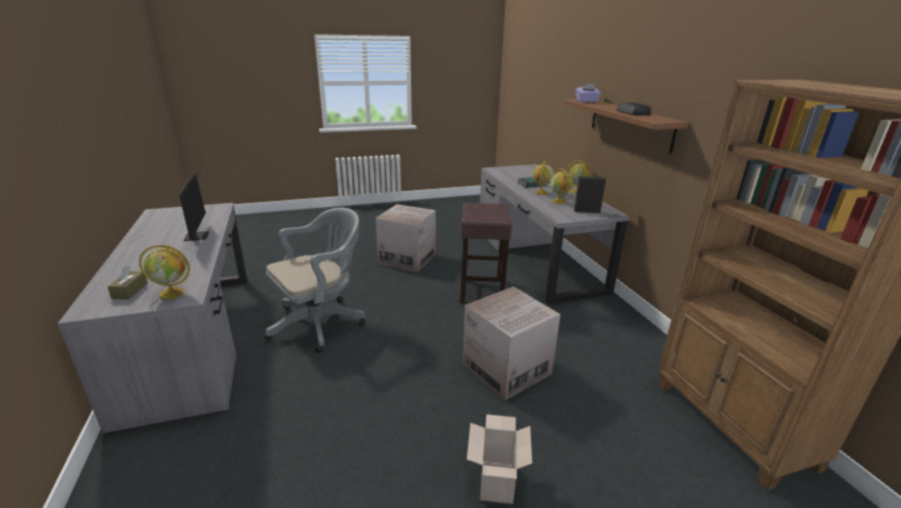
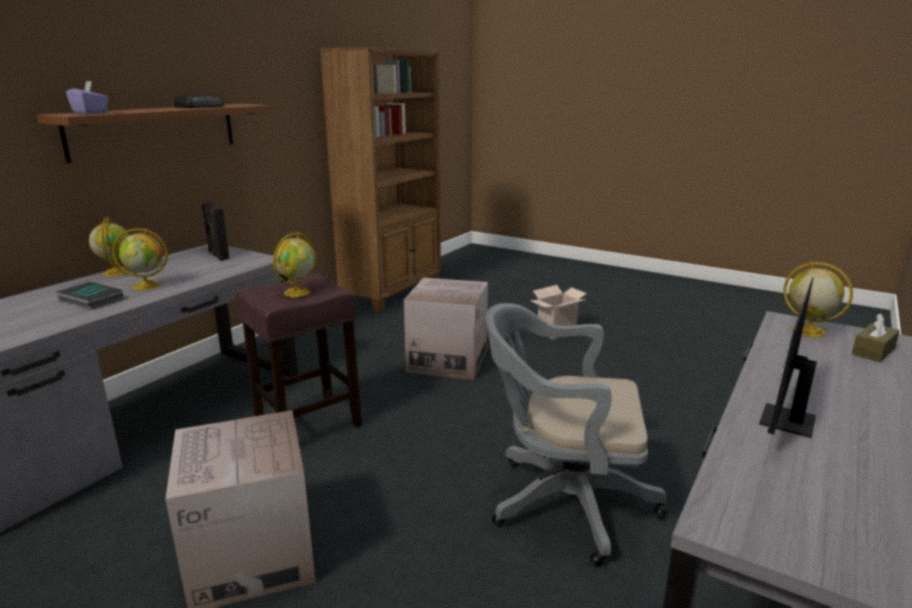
camera: 130 degrees left, 5 degrees down
(559, 201) = (188, 271): globe -> globe (297, 292)

